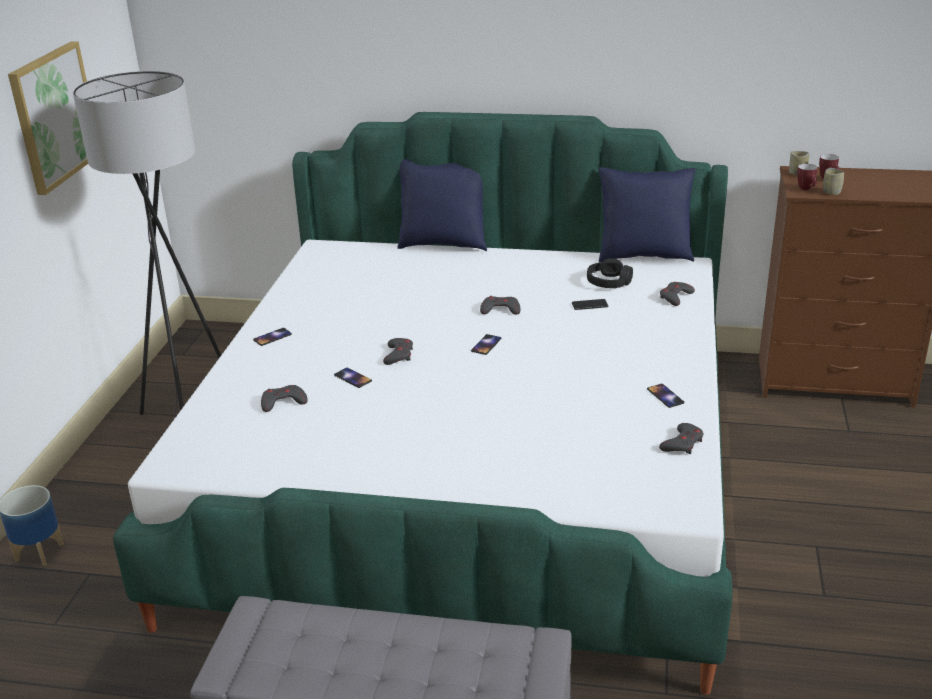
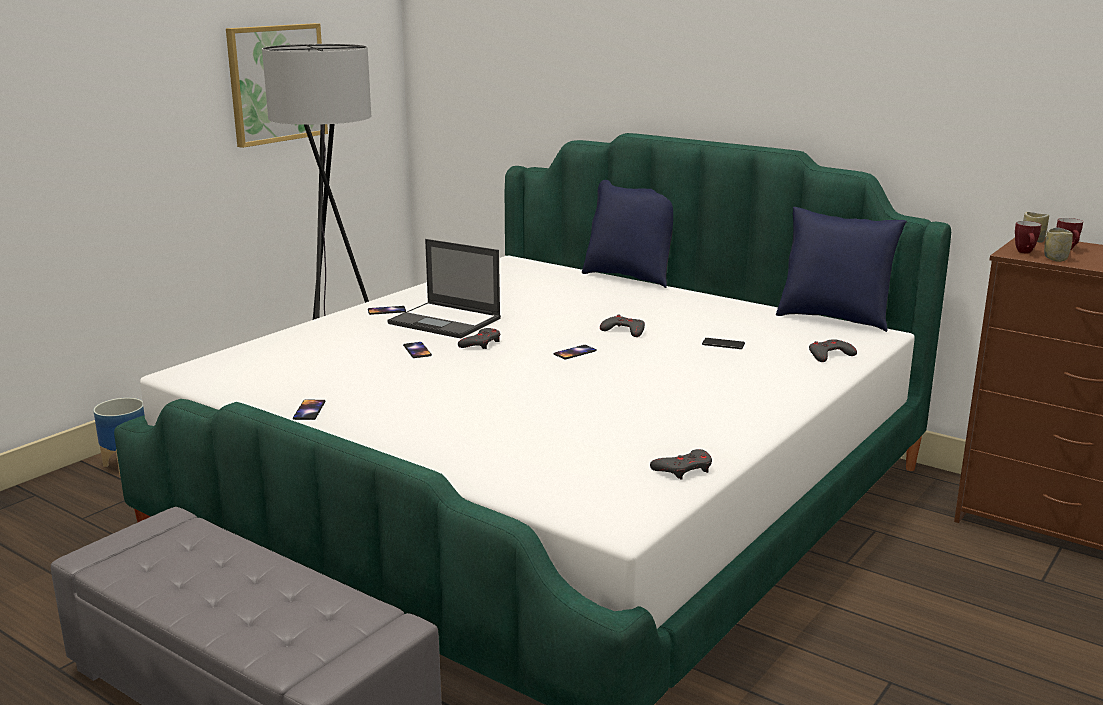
camera: 25 degrees right, 10 degrees down
(283, 402) = (334, 354): grey game controller -> none
(340, 336) = (446, 321): none -> laptop
(609, 282) = (767, 331): black headphones -> none
(665, 396) = (714, 428): phone -> phone (309, 410)

